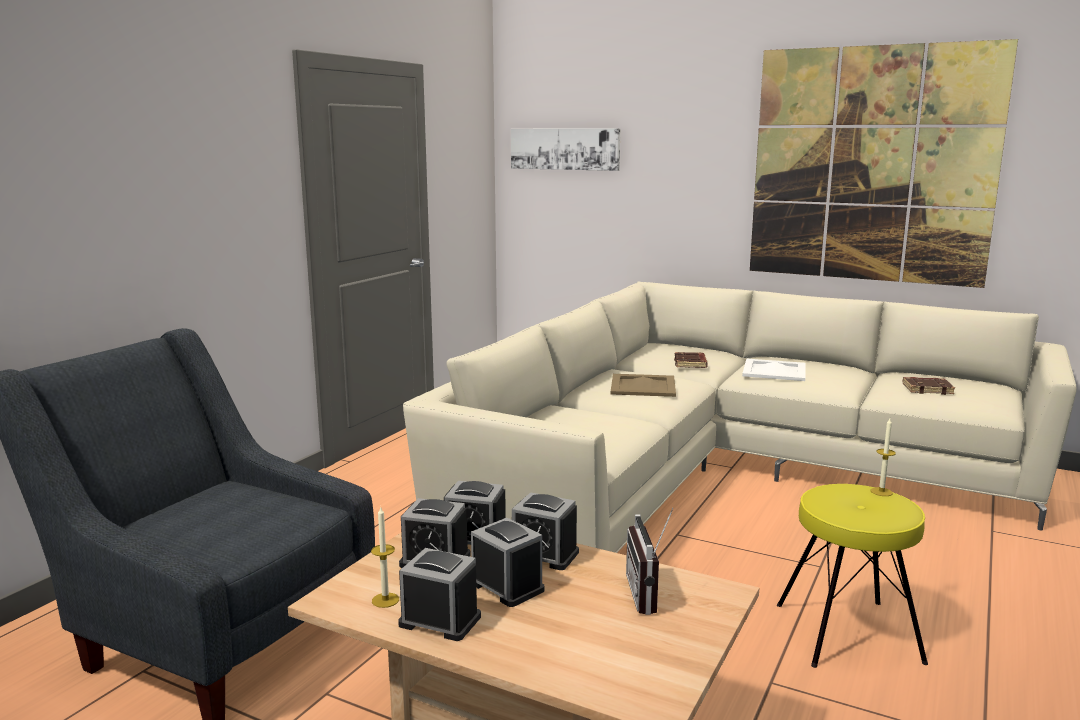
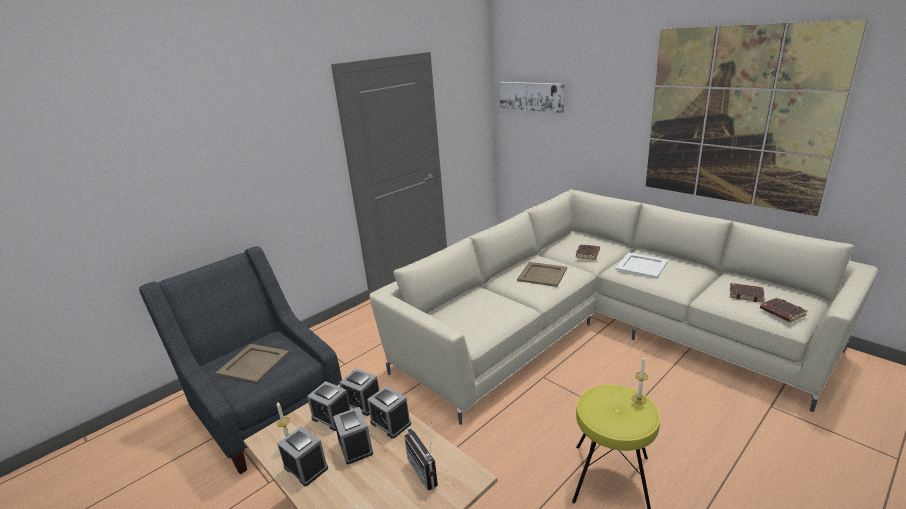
camera: 20 degrees right, 10 degrees up
(217, 519) = (253, 363): none -> beige tray
(650, 595) = (428, 471): radio -> radio turned 45 degrees counterclockwise
(981, 401) = (781, 312): none -> brown book

